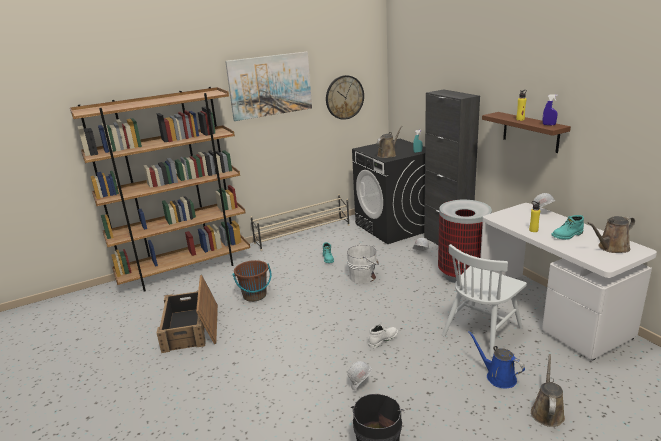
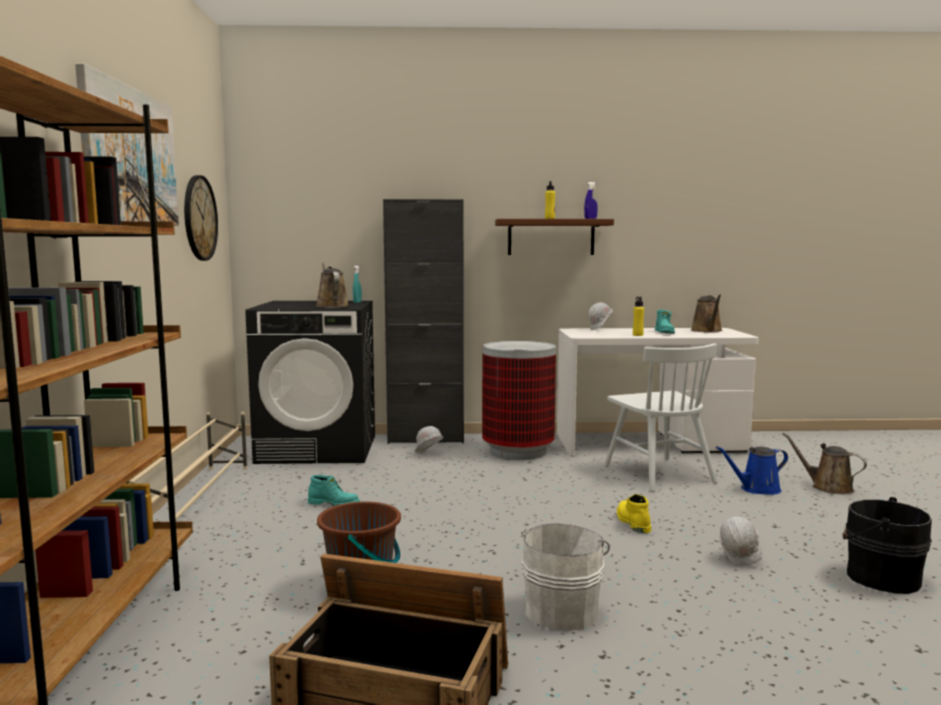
camera: 65 degrees left, 15 degrees down
(364, 276) = (437, 495): white bucket -> white bucket (562, 609)
(383, 339) = (632, 522): white boot -> yellow boot

